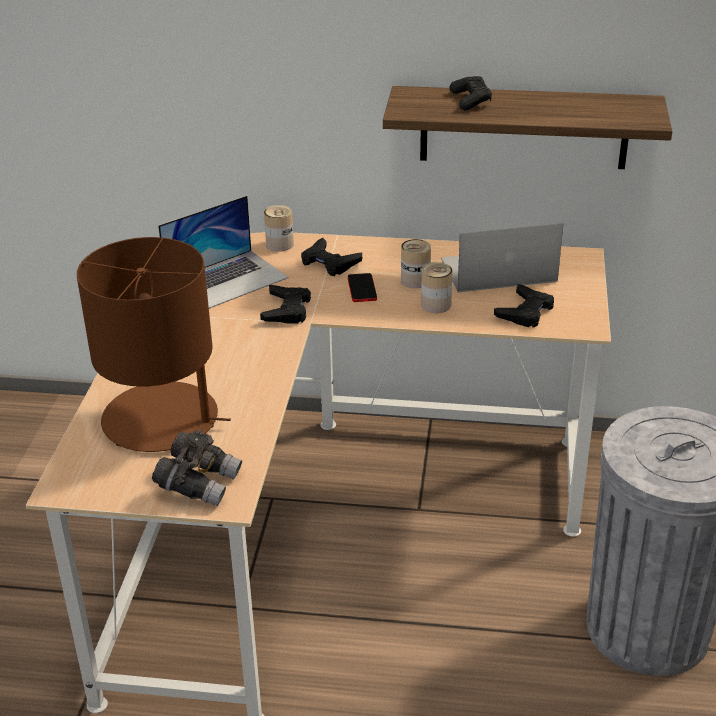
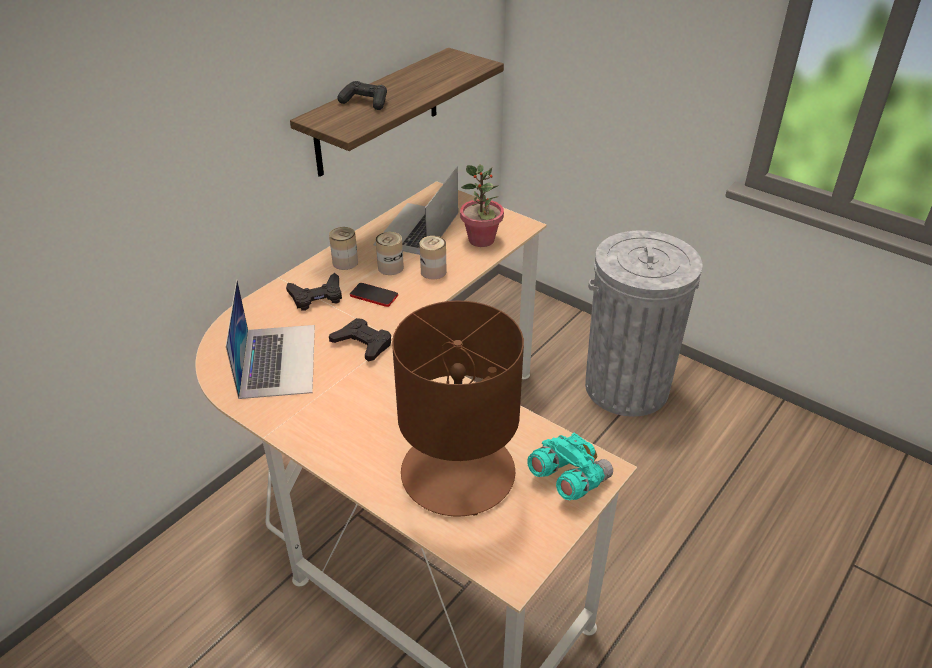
camera: 60 degrees left, 5 degrees up
(199, 483) = (568, 479): grey binoculars -> turquoise binoculars
(279, 244) = (256, 311): can -> can (345, 262)
(525, 312) = (481, 240): black game controller -> potted plant

